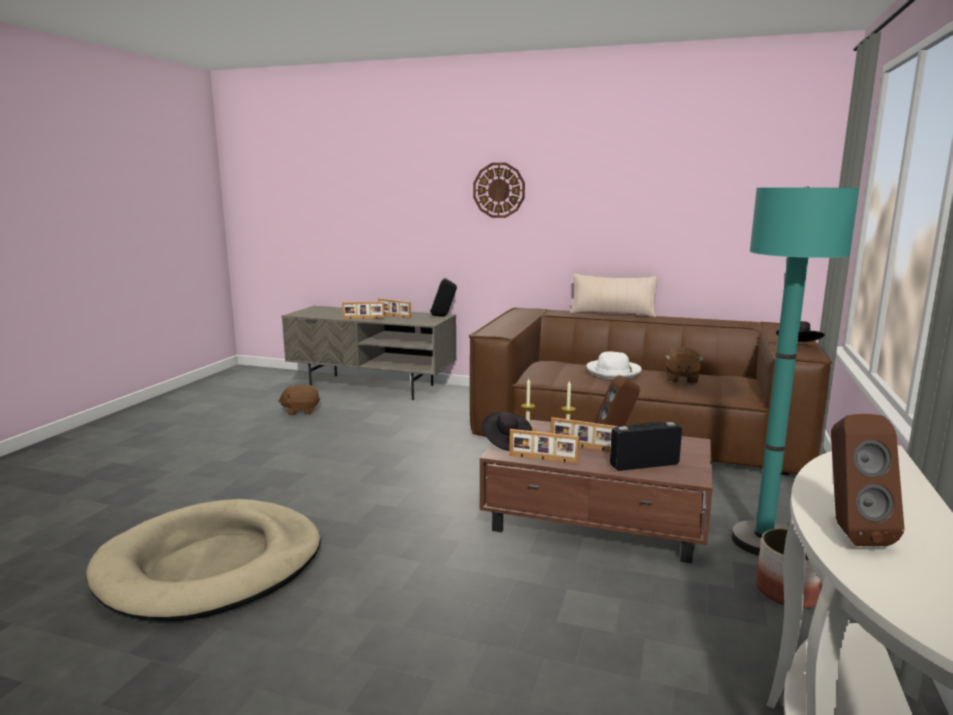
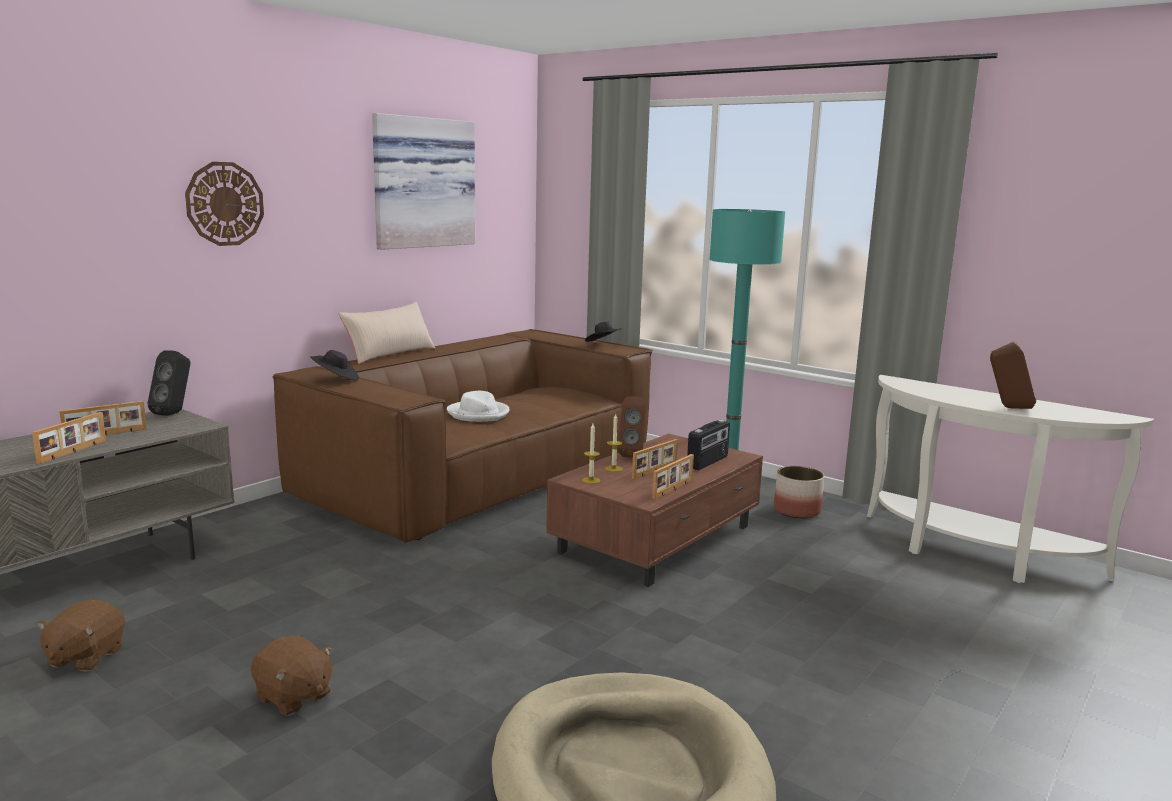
camera: 70 degrees left, 0 degrees up
(506, 442) = (618, 494): black hat -> black hat (336, 379)
(644, 464) = (708, 462): radio -> radio turned 150 degrees counterclockwise
(676, 173) = (422, 183): none -> picture
(681, 379) = (531, 402): brown plush toy -> brown plush toy (293, 697)

